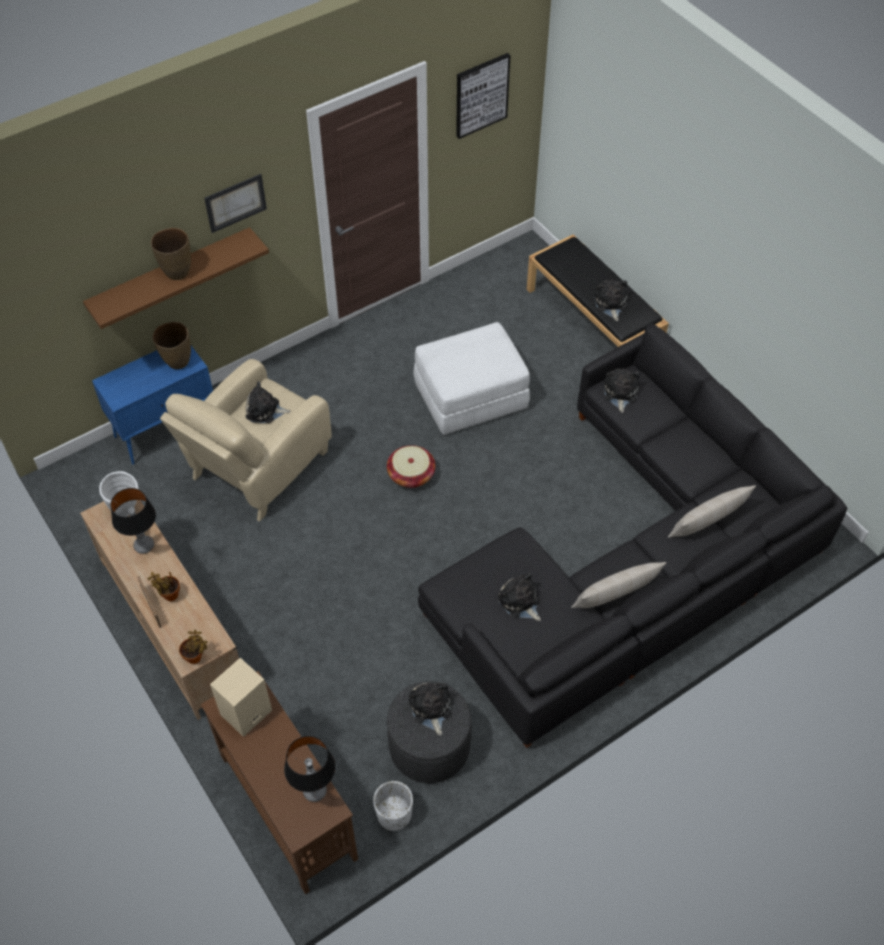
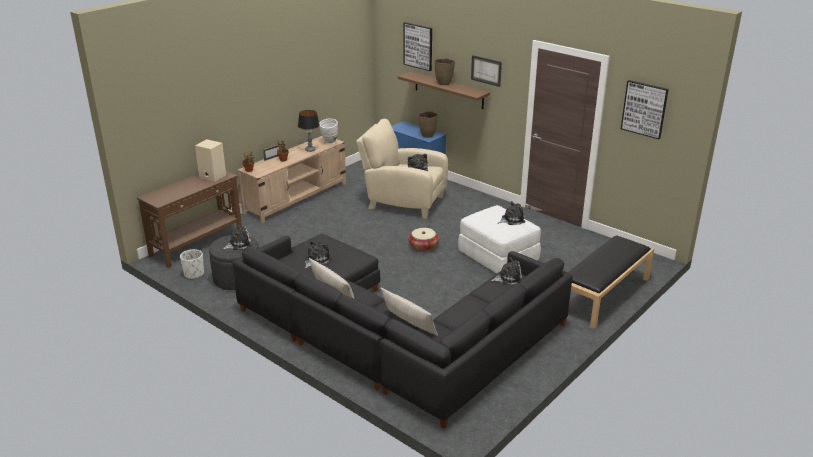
camera: 75 degrees right, 25 degrees down
(87, 254) = (418, 46): none -> picture
(315, 791) = (170, 197): table lamp -> none
(610, 304) = (592, 266): plush toy -> plush toy (511, 220)

